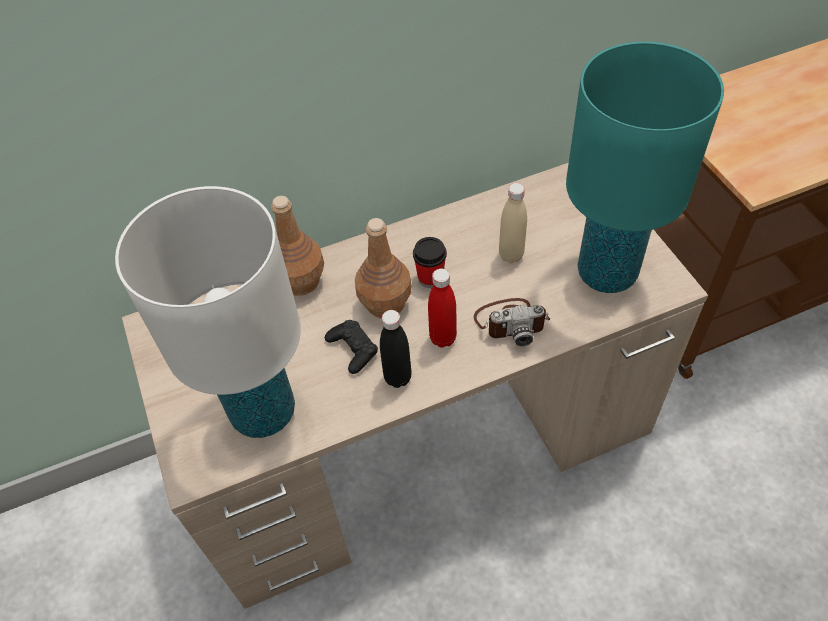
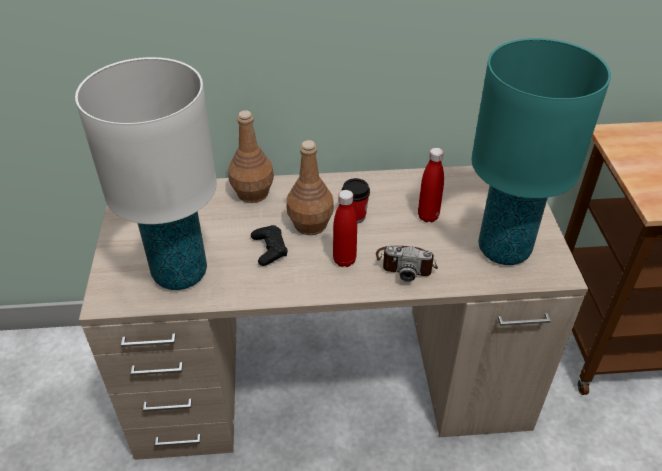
camera: 15 degrees right, 10 degrees down
(397, 377) = (295, 278): black bottle -> none
(511, 255) = (428, 216): beige bottle -> red bottle

